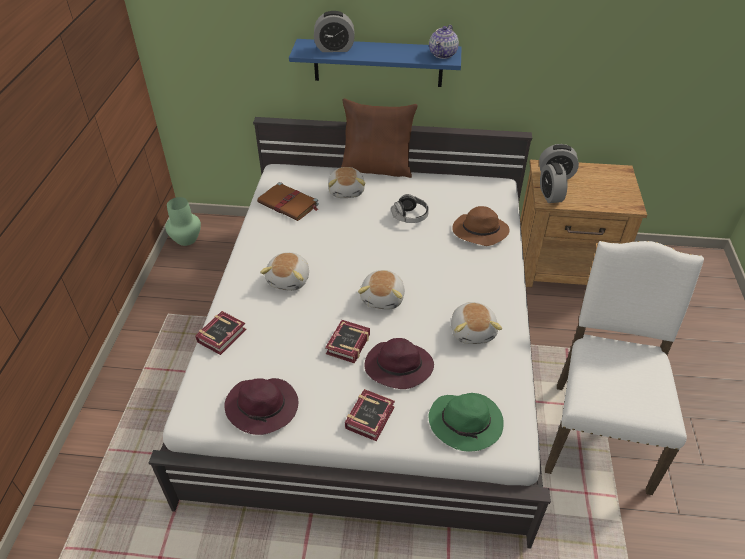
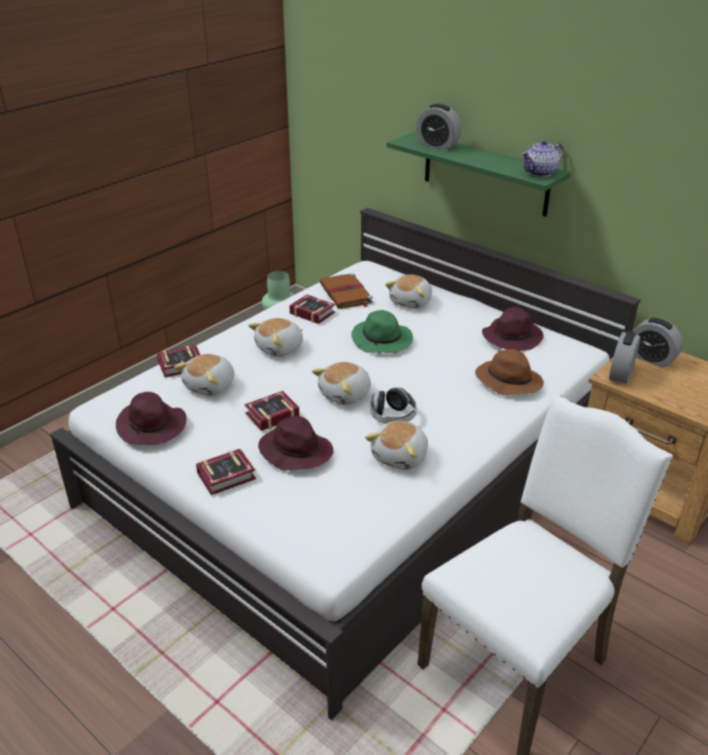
camera: 35 degrees right, 10 degrees down
(271, 343) = (211, 386): none -> plush toy
(278, 233) = (311, 312): none -> book
(377, 168) = (463, 294): brown pillow -> none
(378, 63) = (485, 174): blue shelf -> green shelf
(410, 217) = (449, 343): headphones -> headphones (392, 417)
(446, 192) = (512, 337): none -> purple hat
(466, 423) = (305, 523): green hat -> green hat (382, 340)

